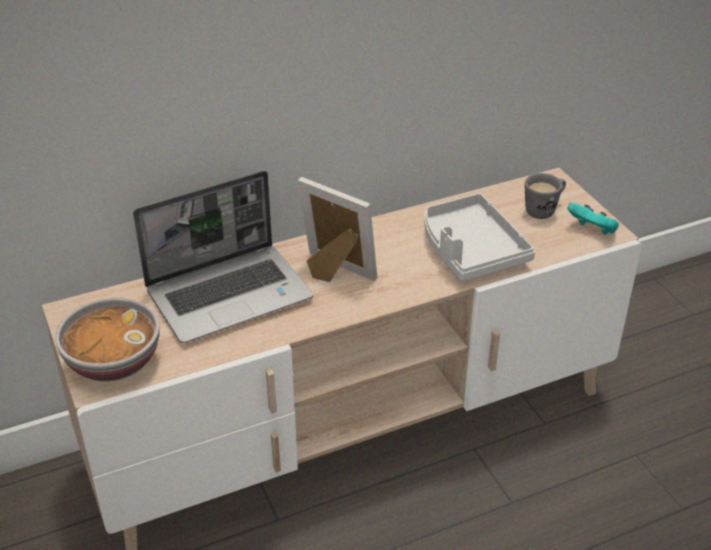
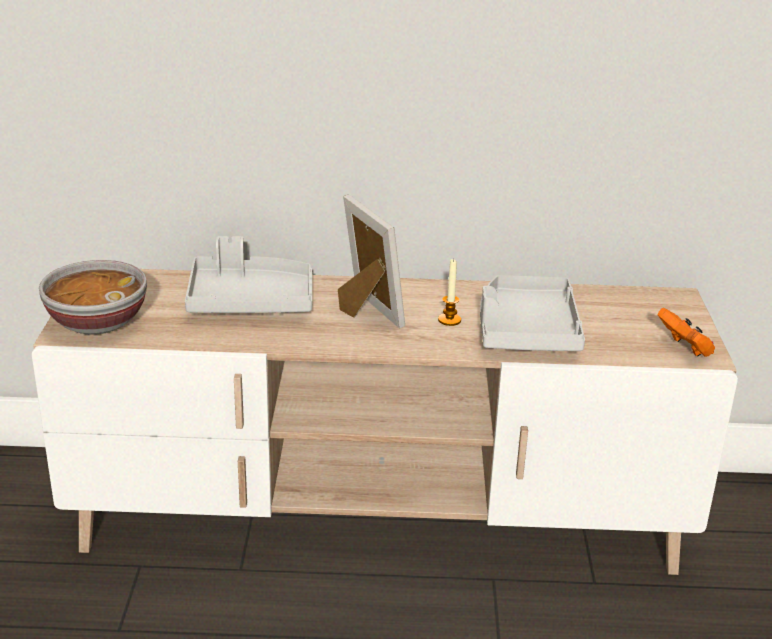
camera: 25 degrees right, 10 degrees down
(230, 293) = (250, 301): laptop -> grey tray
(406, 259) = (449, 320): none -> candle
(544, 210) = (644, 318): grey mug -> none
(592, 230) = (685, 349): turquoise game controller -> orange game controller

